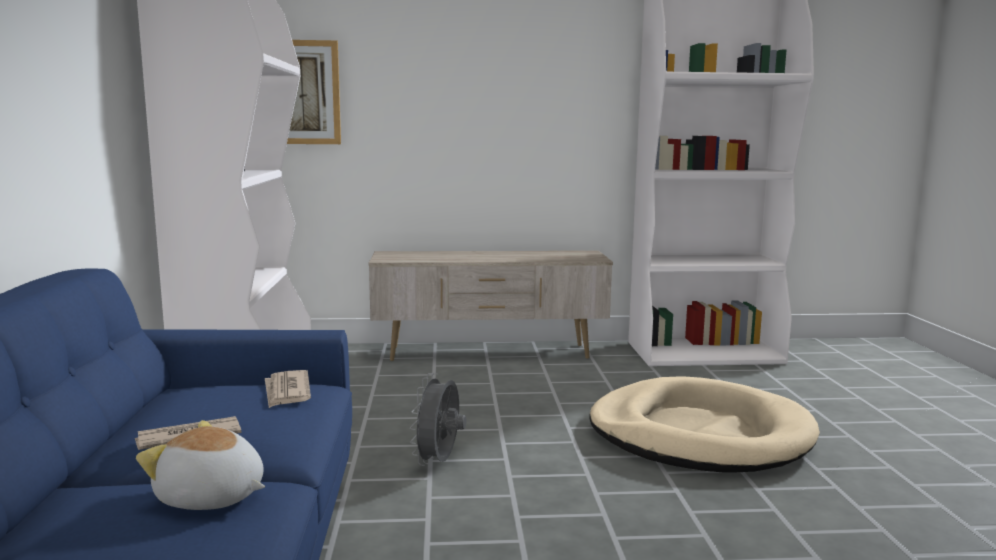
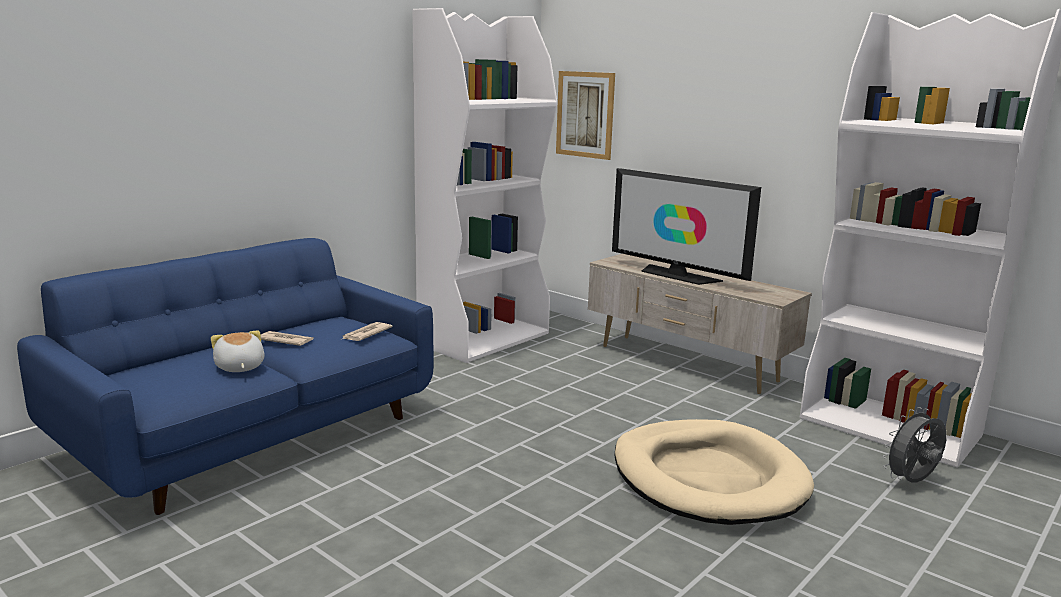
camera: 45 degrees right, 5 degrees up
(439, 462) = (499, 419): grey fan -> grey fan (911, 482)
(476, 258) = (677, 275): none -> television

